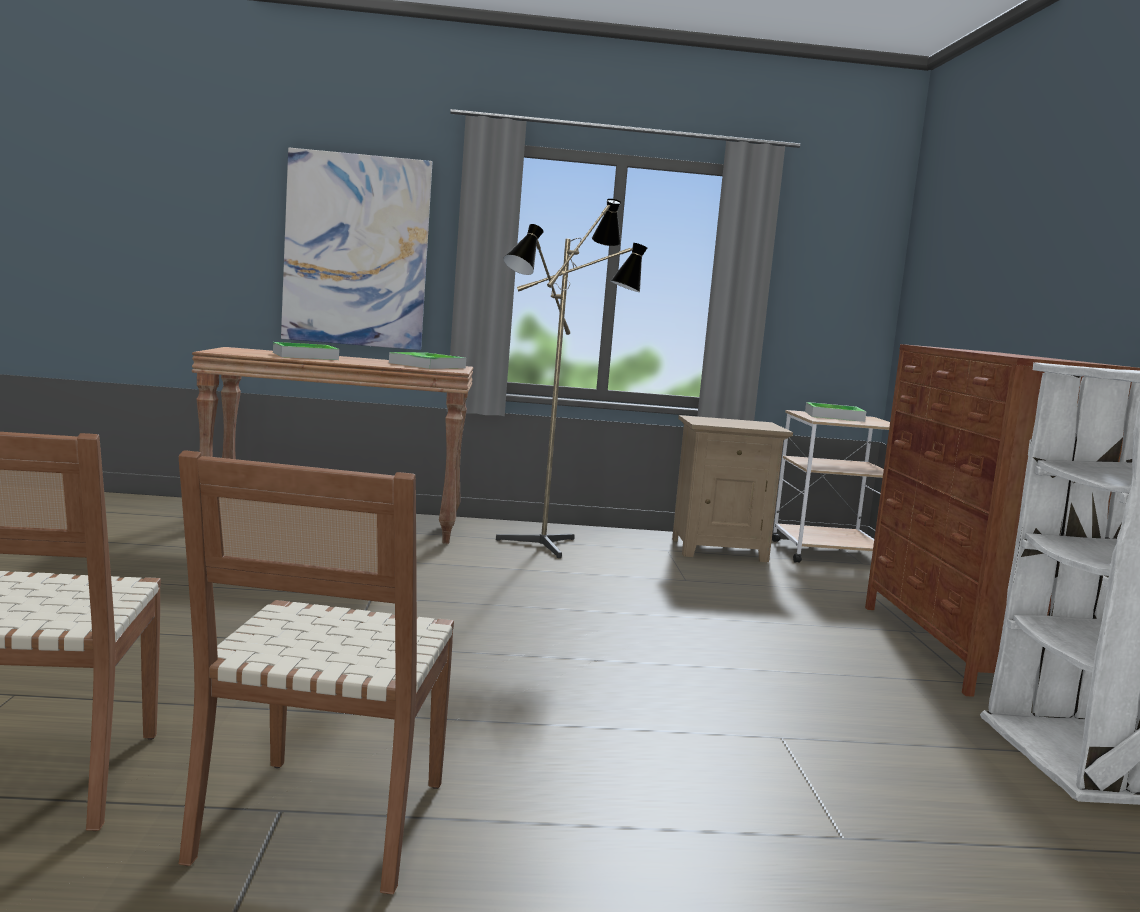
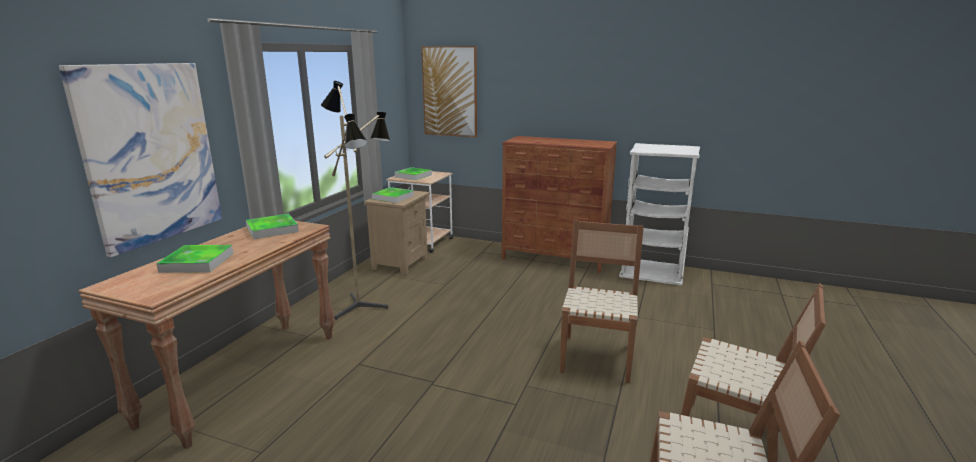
camera: 65 degrees left, 10 degrees up
(553, 697) = (597, 356): none -> chair
(722, 421) = (393, 197): none -> tray
(942, 262) = (450, 91): none -> picture

